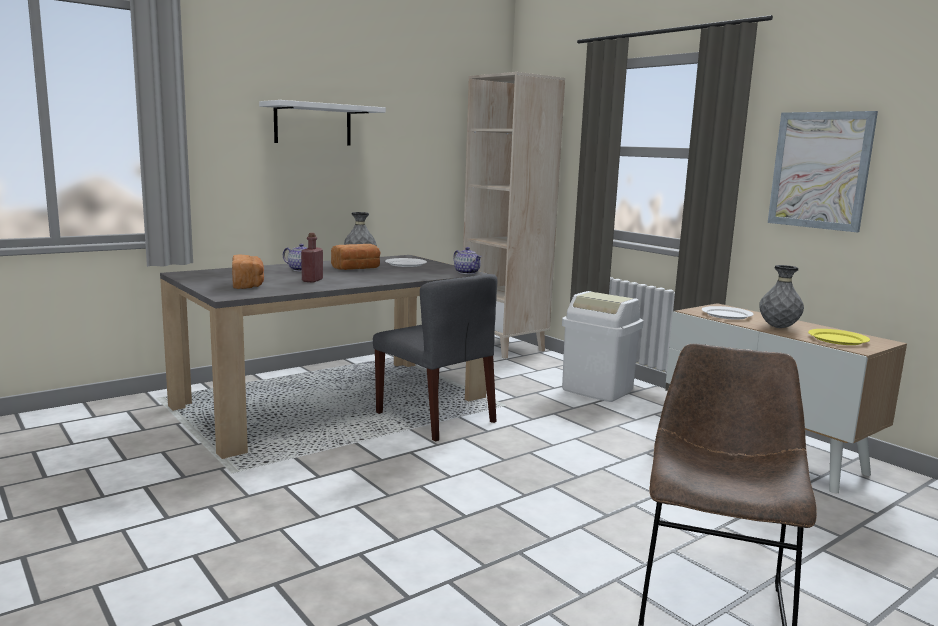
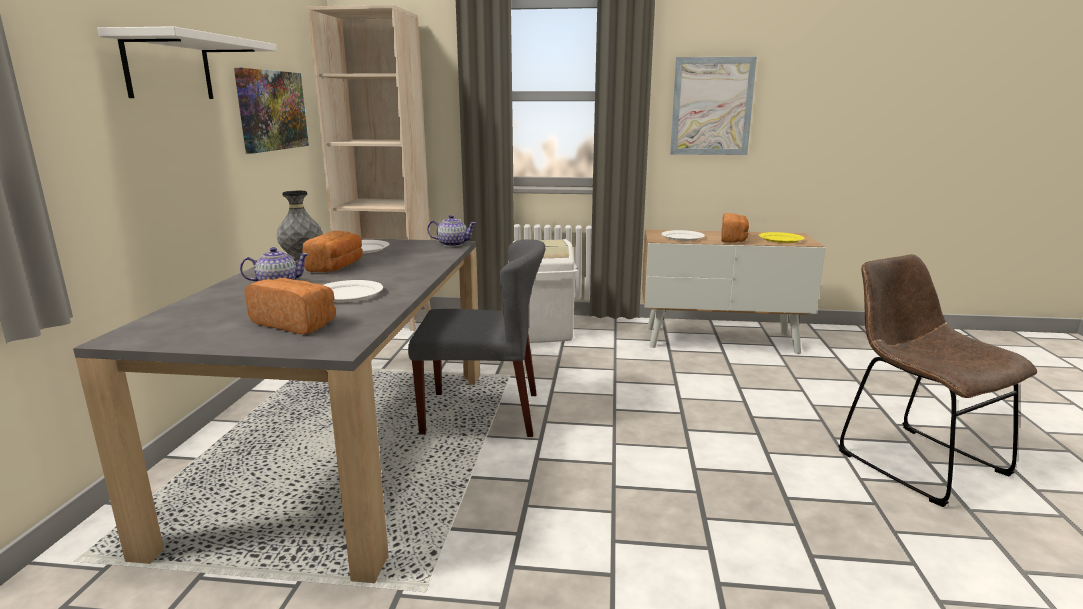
camera: 45 degrees left, 5 degrees up
(312, 280) = (348, 294): red bottle -> white plate
(415, 156) = (271, 110): none -> picture
(778, 327) = (734, 239): grey vase -> bread

